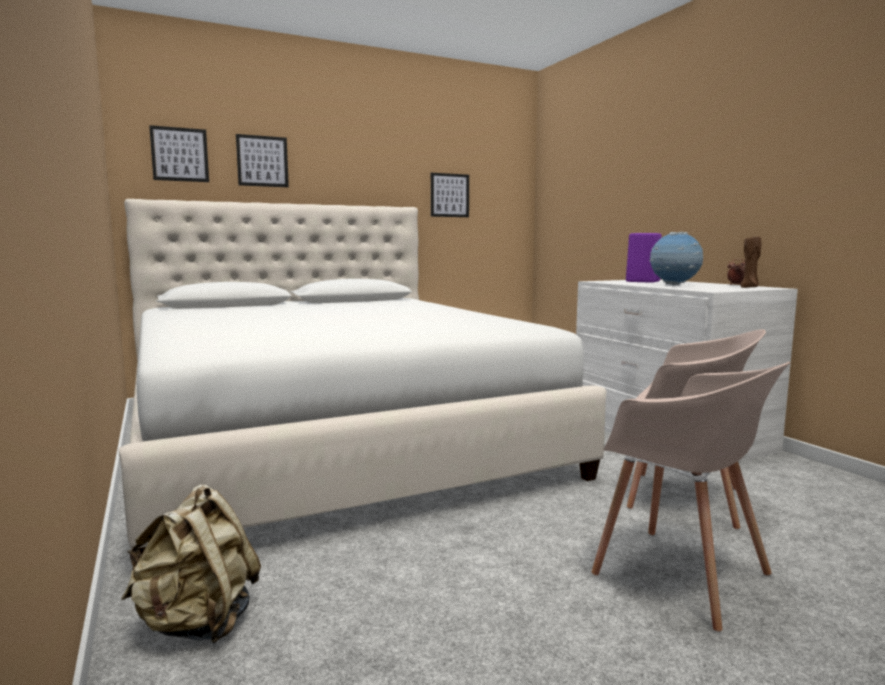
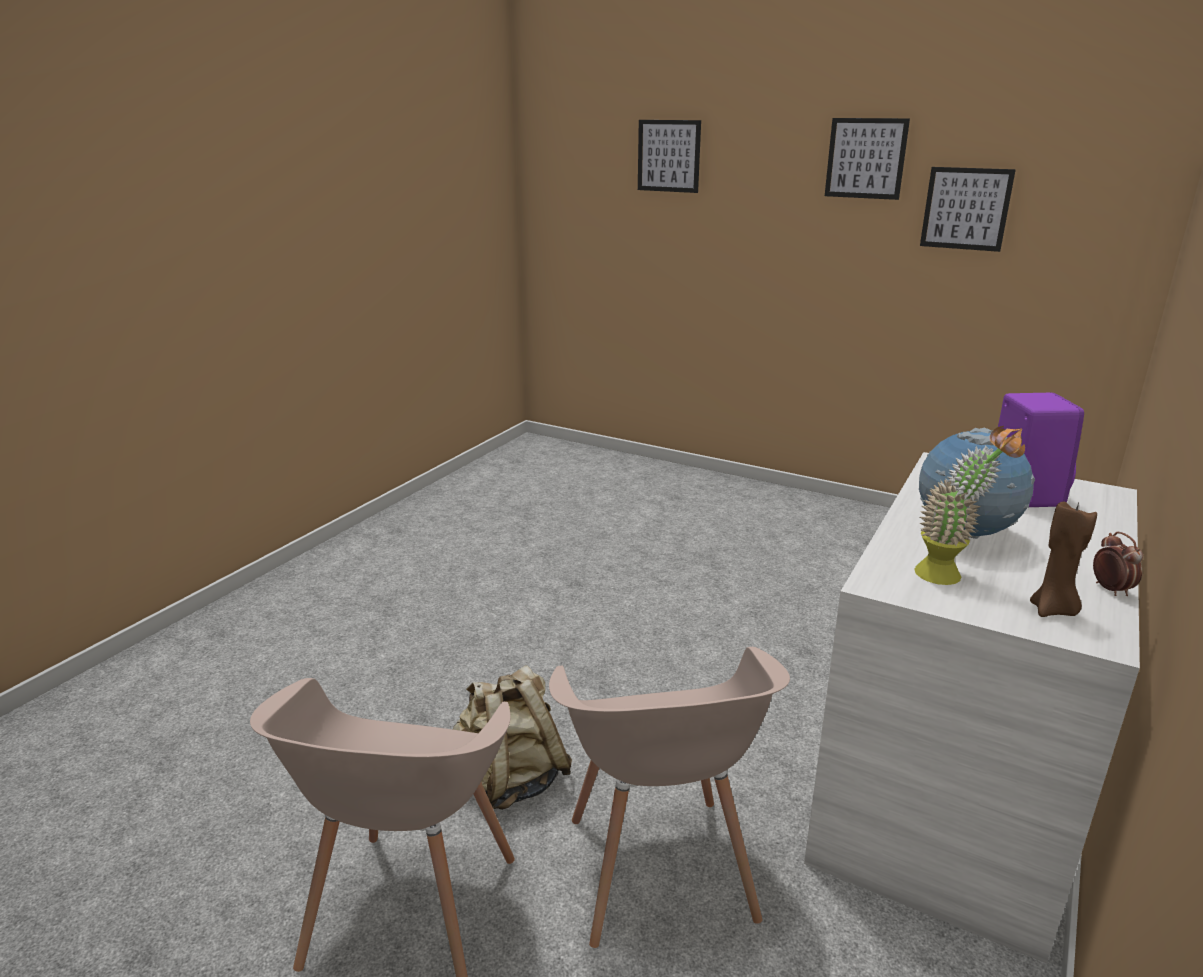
camera: 55 degrees right, 15 degrees up
(179, 154) = (579, 151): picture -> picture (866, 158)
(198, 623) = (185, 661): beige backpack -> beige backpack (511, 779)
(332, 438) = (574, 547): white bed -> none
(710, 288) = (950, 575): none -> potted plant

